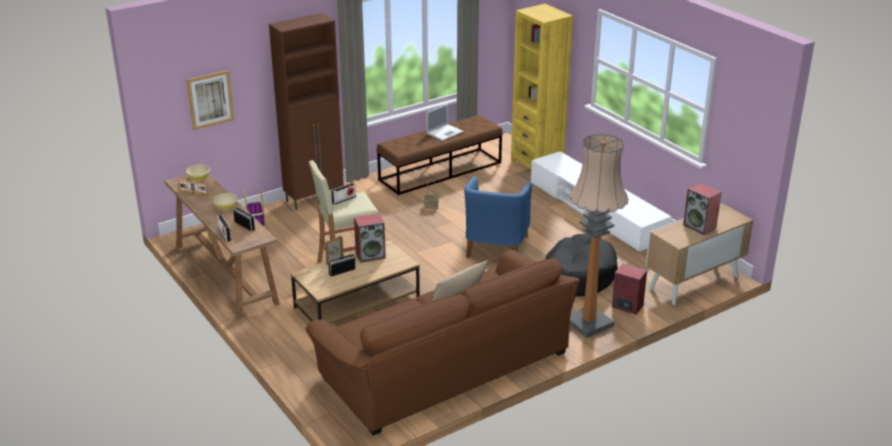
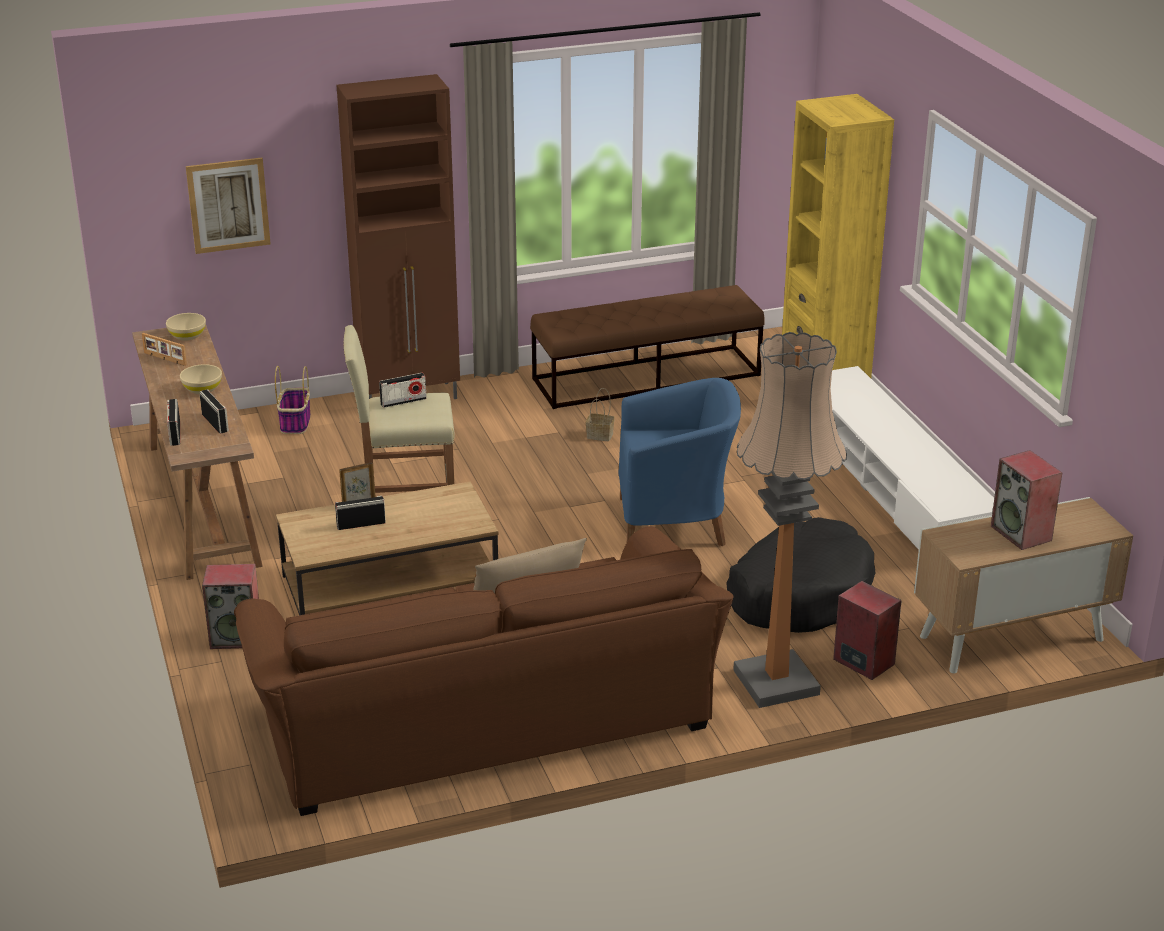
camera: 15 degrees right, 0 degrees up
(370, 255) = (424, 503): speaker -> speaker (237, 637)
(445, 132) = (657, 309): laptop -> none
(495, 248) = (675, 522): blue armchair -> blue armchair turned 120 degrees counterclockwise

